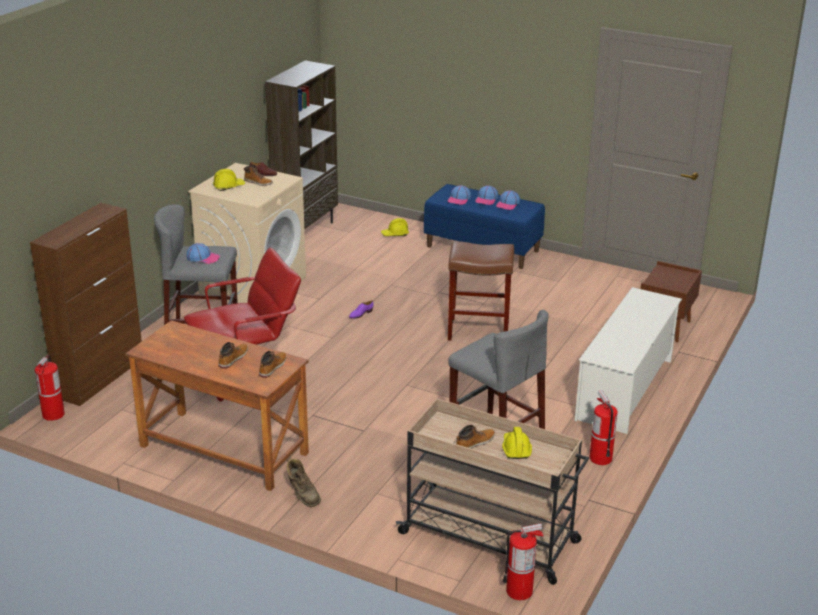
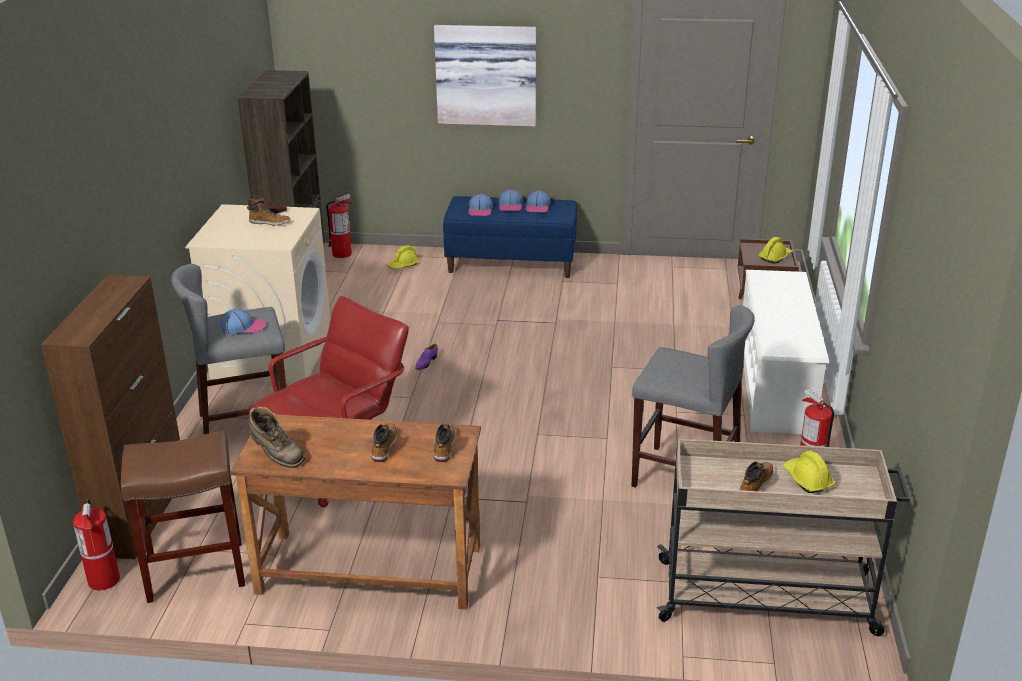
camera: 20 degrees left, 0 degrees up
(229, 186) = (235, 233): yellow hard hat -> yellow hard hat (775, 257)
(302, 495) = (510, 604): brown boot -> brown boot (276, 456)
(477, 331) = (571, 354): brown stool -> brown stool (194, 572)
(479, 86) = (486, 74): none -> picture
(519, 591) = (849, 655): fire extinguisher -> fire extinguisher (342, 254)

